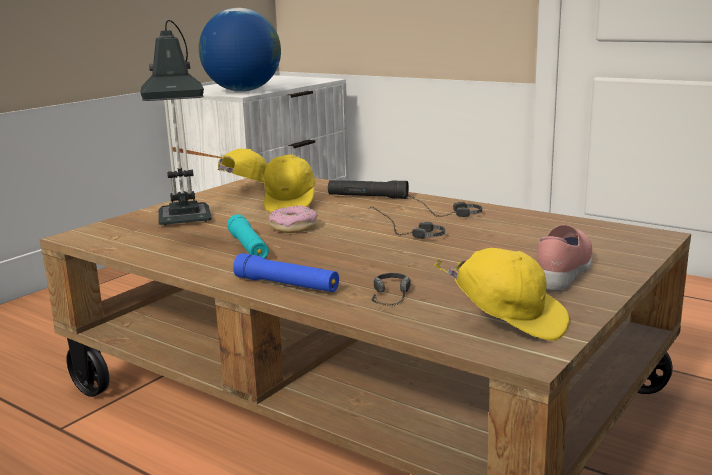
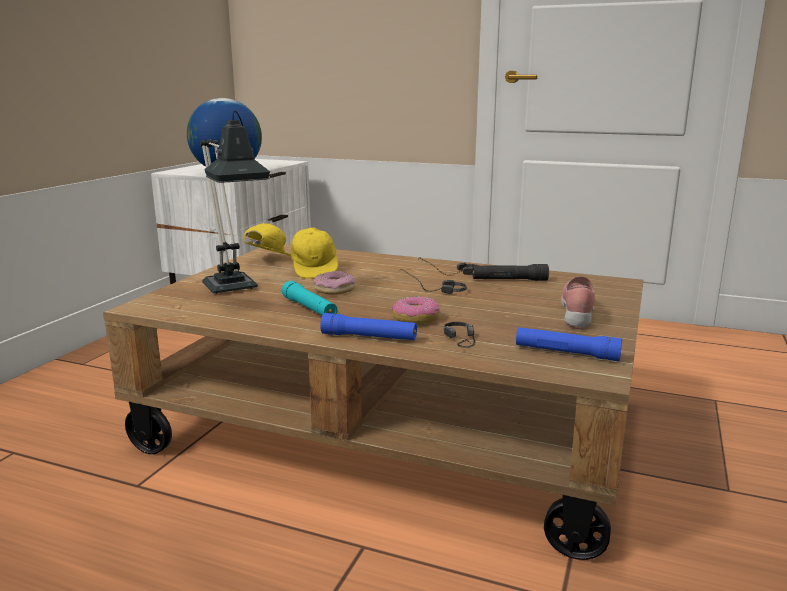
camera: 15 degrees left, 0 degrees up
(357, 266) = (415, 318): none -> donut
(367, 197) = (377, 262): black flashlight -> black flashlight (509, 280)
(509, 322) = (566, 353): yellow cap -> blue flashlight

